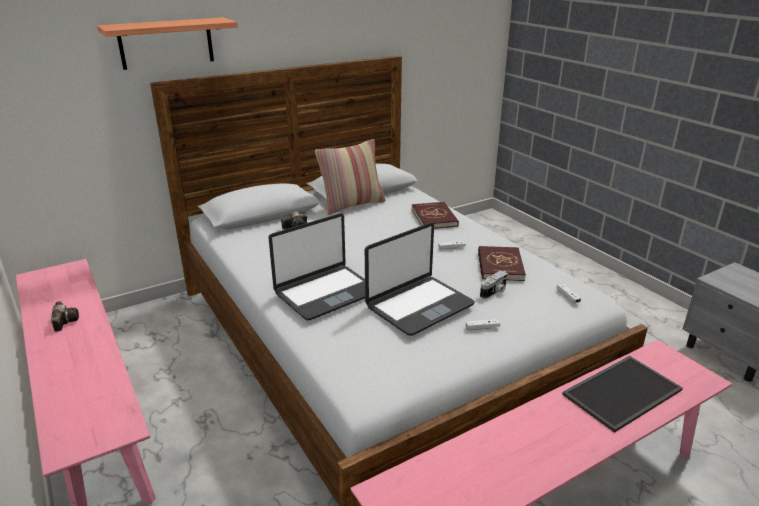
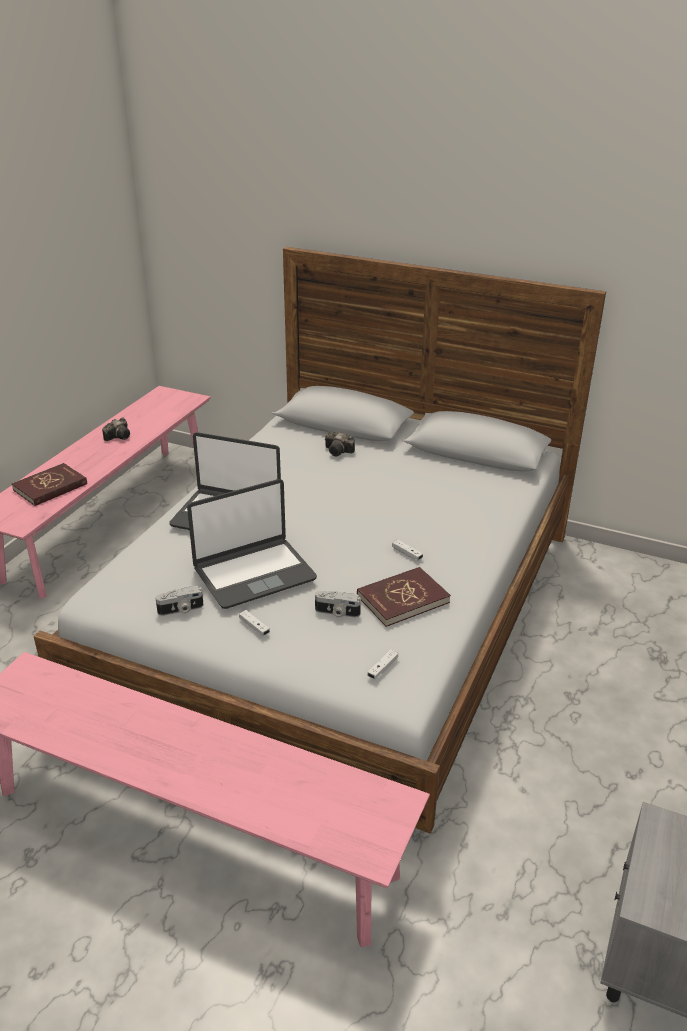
camera: 55 degrees right, 5 degrees up
(166, 43) = (311, 209): shelf -> none
(352, 205) = (430, 459): pillow -> none
(419, 305) = (254, 573): laptop -> laptop turned 45 degrees counterclockwise
(430, 353) = (181, 610): none -> camera
(434, 218) = (469, 518): red book -> red book (50, 487)
(621, 391) = (284, 782): tray -> none

